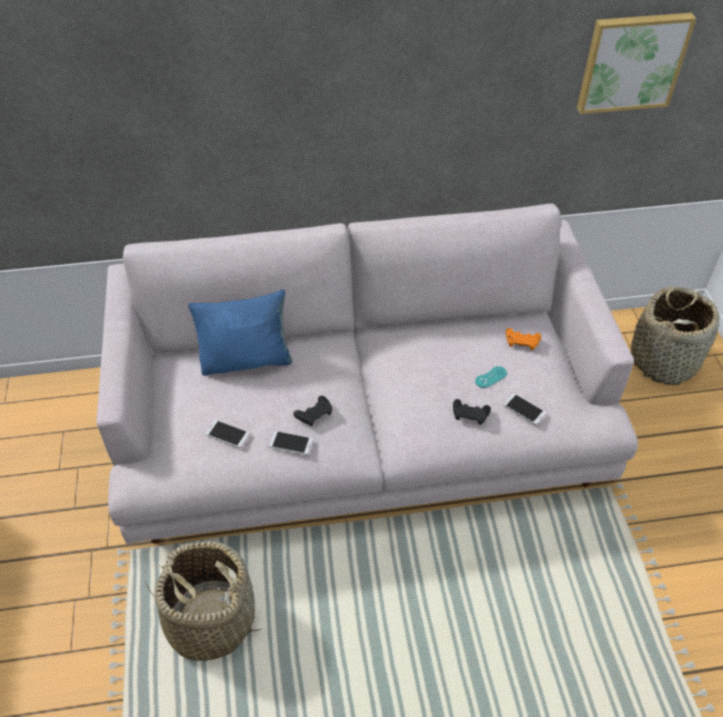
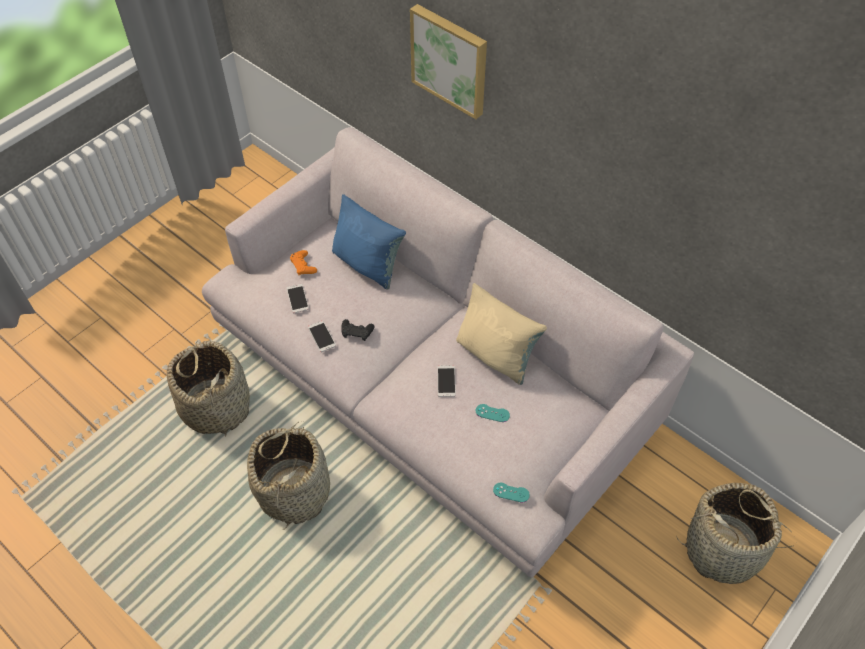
camera: 50 degrees right, 5 degrees up
(370, 611) = (294, 491): none -> basket
(434, 339) = (496, 355): none -> beige pillow
(470, 414) = (444, 422): black game controller -> none
(522, 341) = (550, 411): orange game controller -> orange game controller (303, 266)
(524, 409) = (482, 453): phone -> phone (446, 381)
(575, 416) = (511, 492): none -> turquoise game controller
(631, 62) = (784, 249): picture -> picture (450, 60)

